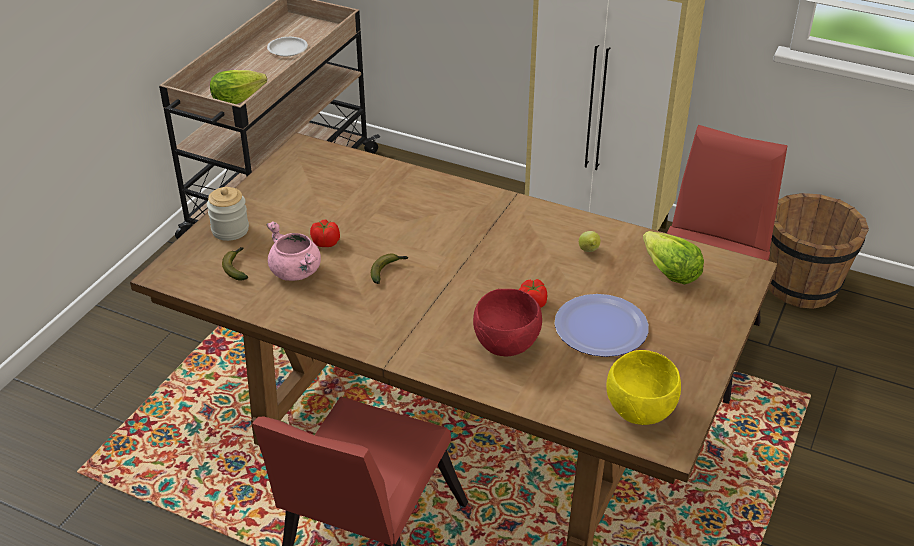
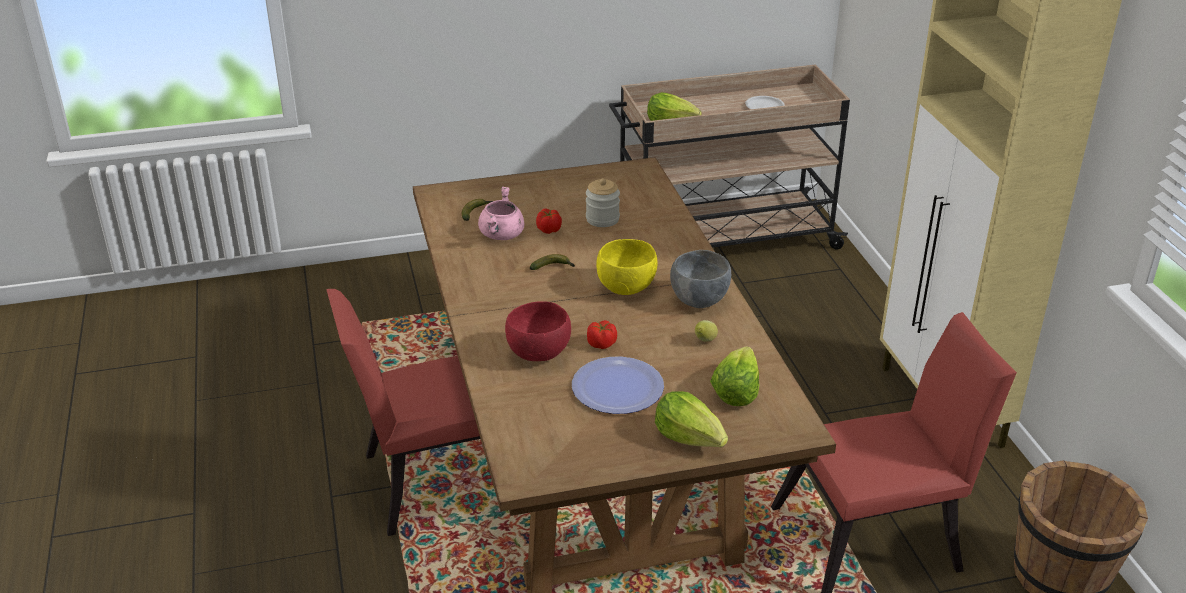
camera: 50 degrees right, 5 degrees down
(230, 230) = (510, 190): jar -> jar (602, 219)
(532, 225) = (698, 301): none -> grey bowl
(639, 411) = (541, 448): yellow bowl -> yellow bowl (625, 288)
(704, 325) = (690, 437): none -> lettuce

